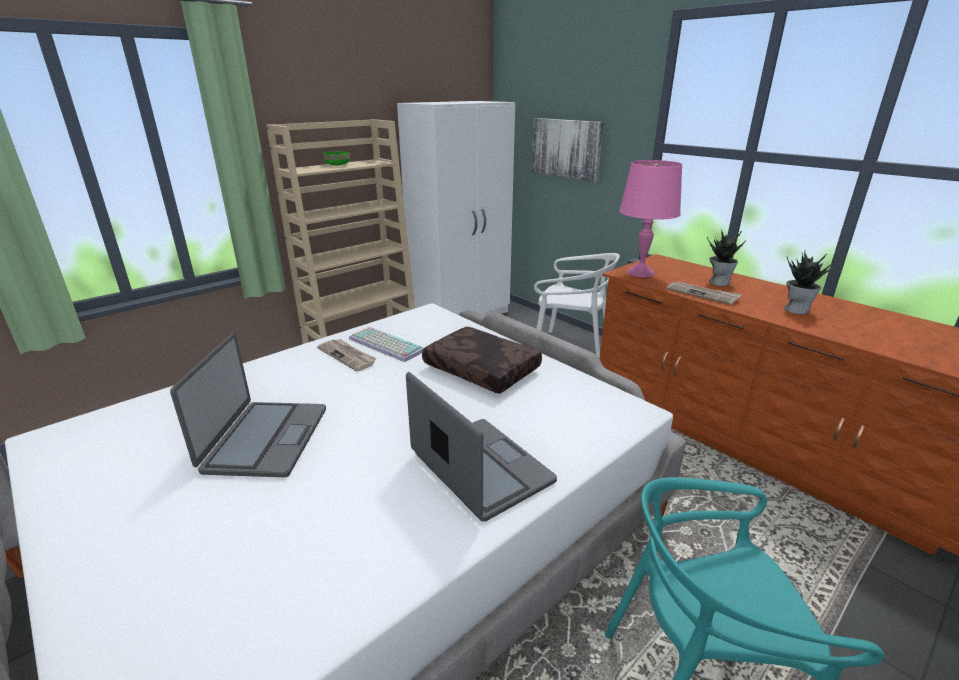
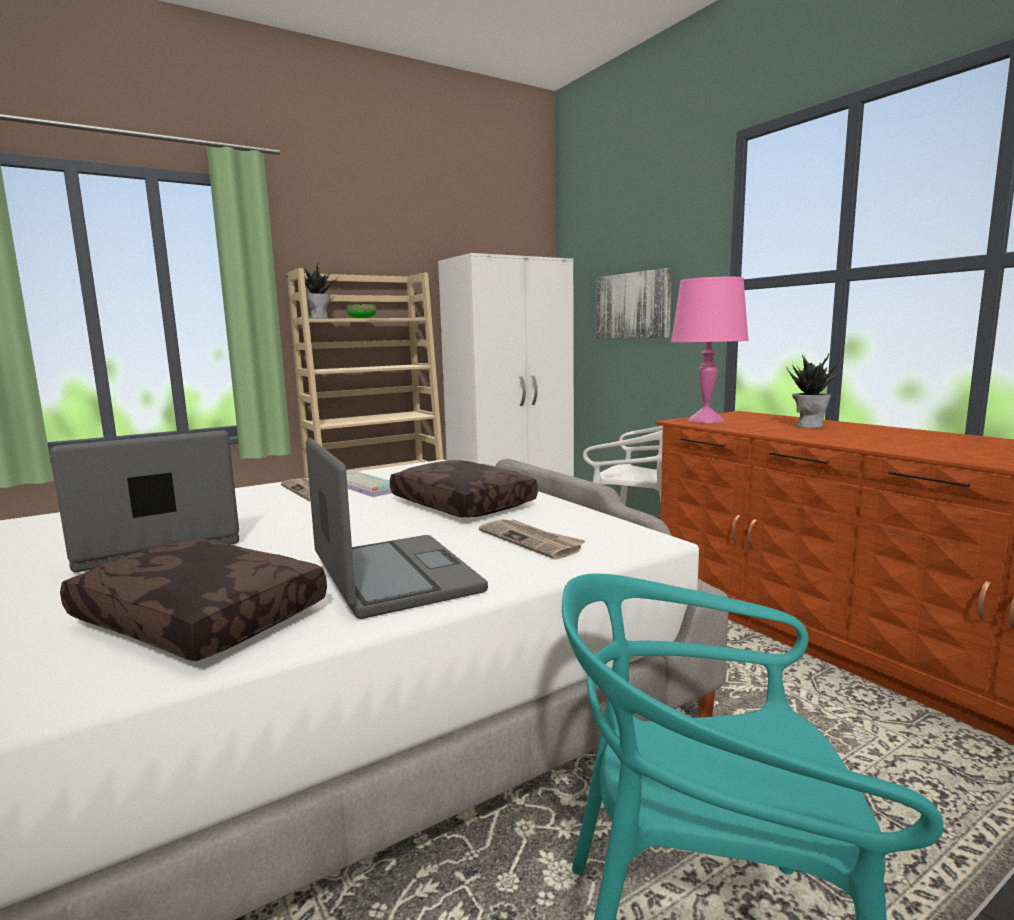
camera: 10 degrees right, 15 degrees down
(265, 439) = (157, 544): laptop -> laptop turned 135 degrees counterclockwise
(362, 533) = (195, 619): none -> brown pillow
(703, 294) = (779, 432): newspaper -> newspaper (531, 541)
(796, 309) = (909, 442): potted plant -> potted plant (319, 318)

